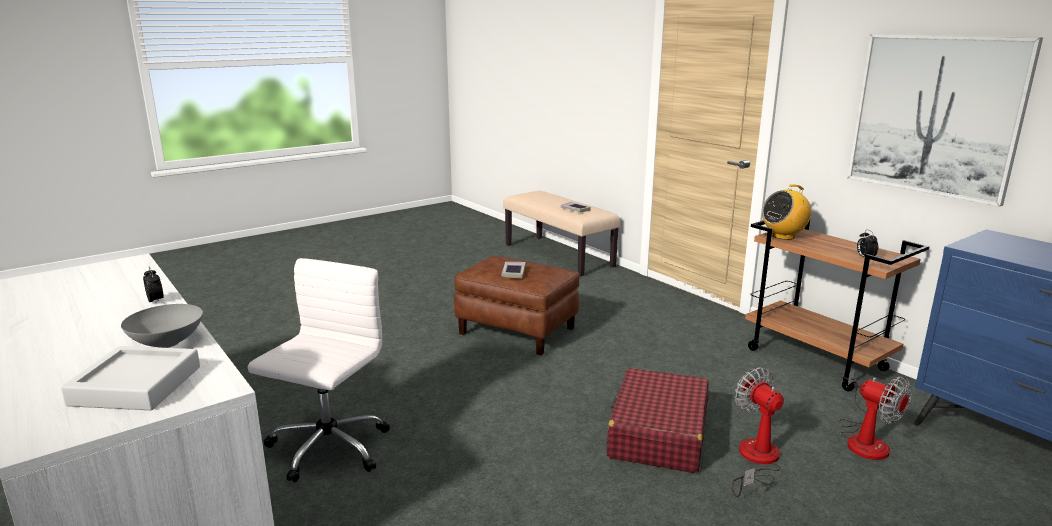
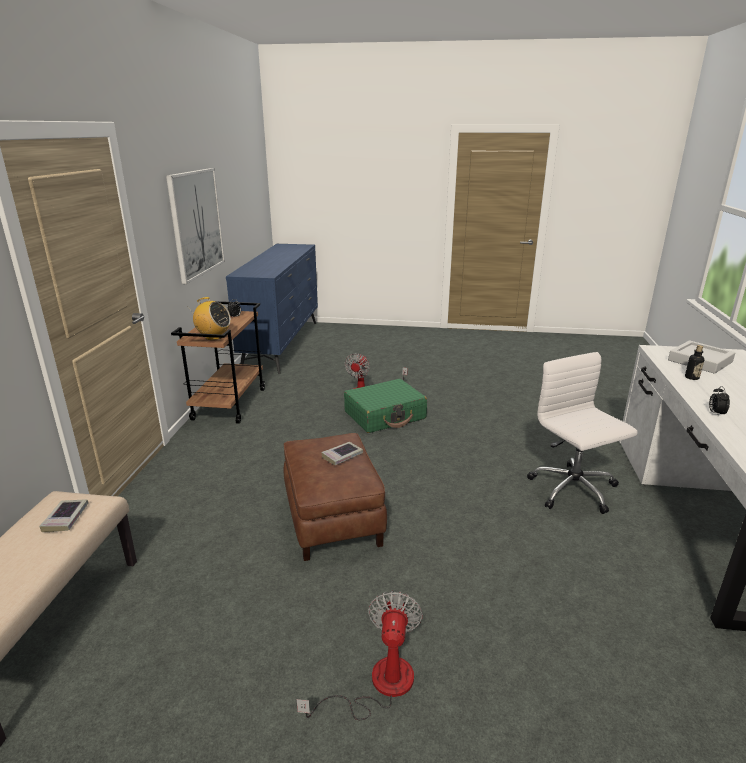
camera: 135 degrees left, 5 degrees up
(167, 343) = (691, 377): grey bowl -> bottle
(327, 449) = (573, 490): white office chair -> white office chair turned 90 degrees clockwise
(657, 435) = (385, 415): red suitcase -> green suitcase
(864, 439) = (312, 379): fan -> fan (378, 685)

